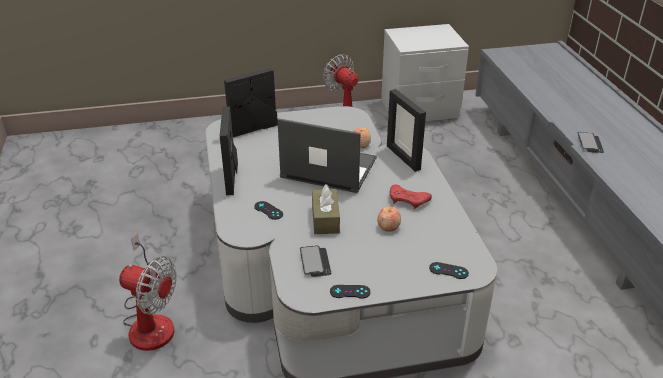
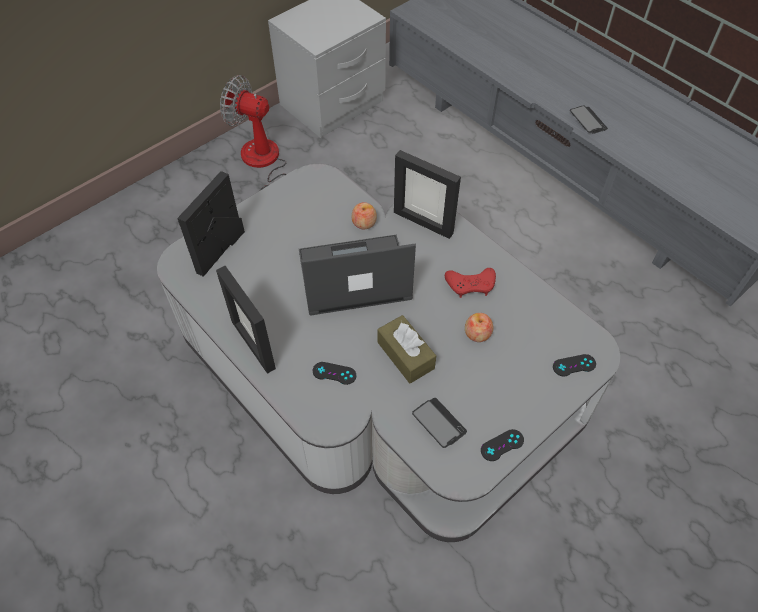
camera: 30 degrees left, 20 degrees up
(150, 320) = (239, 548): fan -> none

